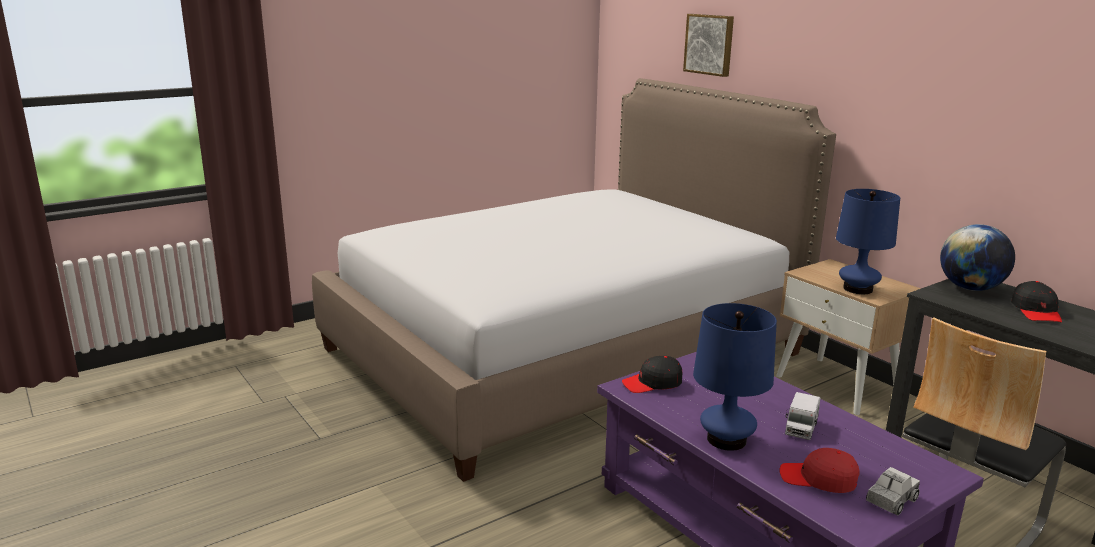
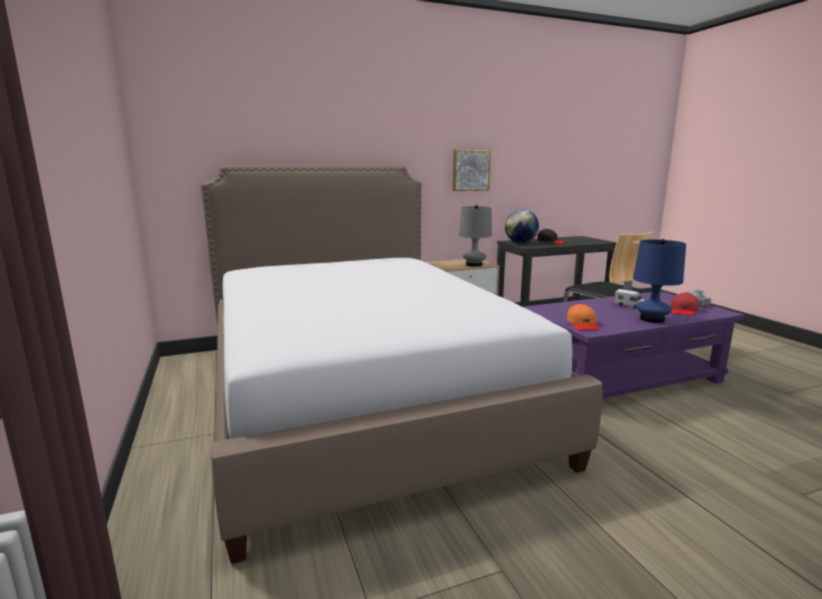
camera: 75 degrees left, 5 degrees down
(652, 383) = (582, 324): black cap -> orange cap
(710, 44) = (289, 131): picture -> picture (470, 170)
(857, 289) = (474, 265): blue table lamp -> grey table lamp

